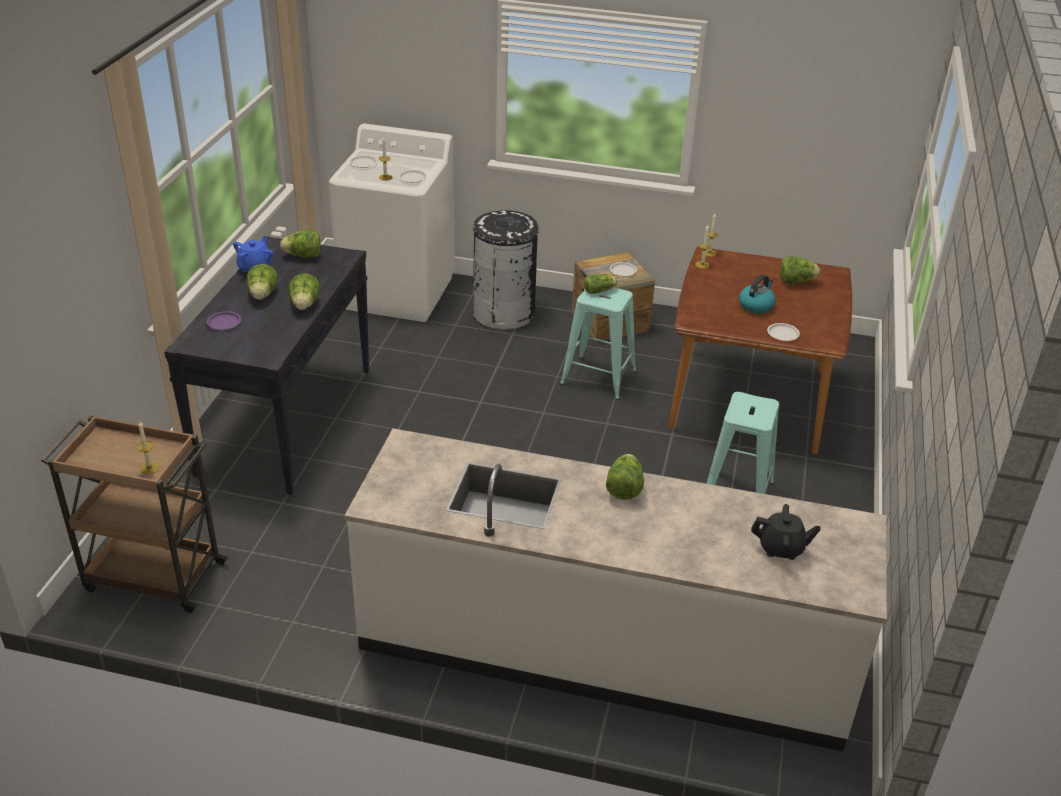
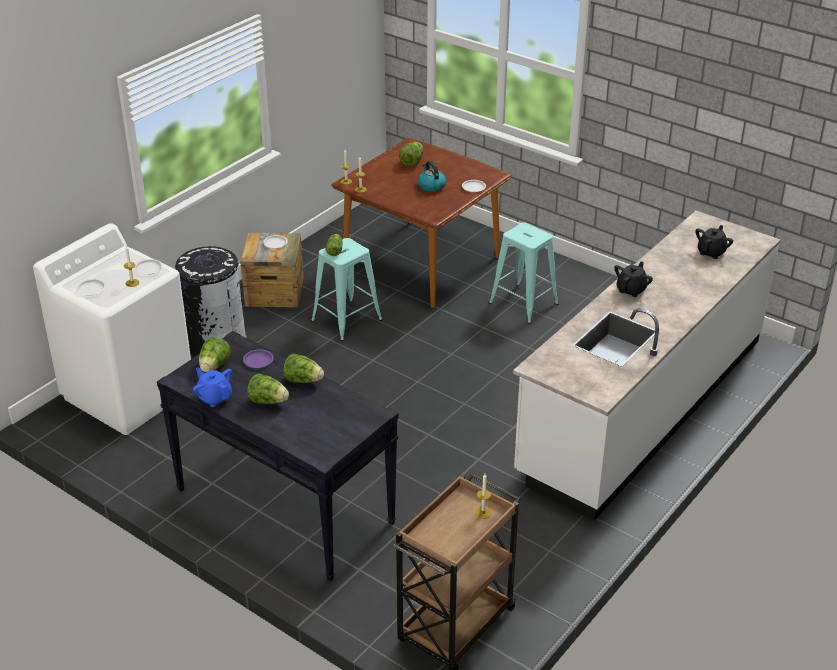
camera: 65 degrees left, 0 degrees up
(224, 323) = (300, 431): purple plate -> purple plate (258, 361)
(624, 488) = (631, 290): lettuce -> black teapot

